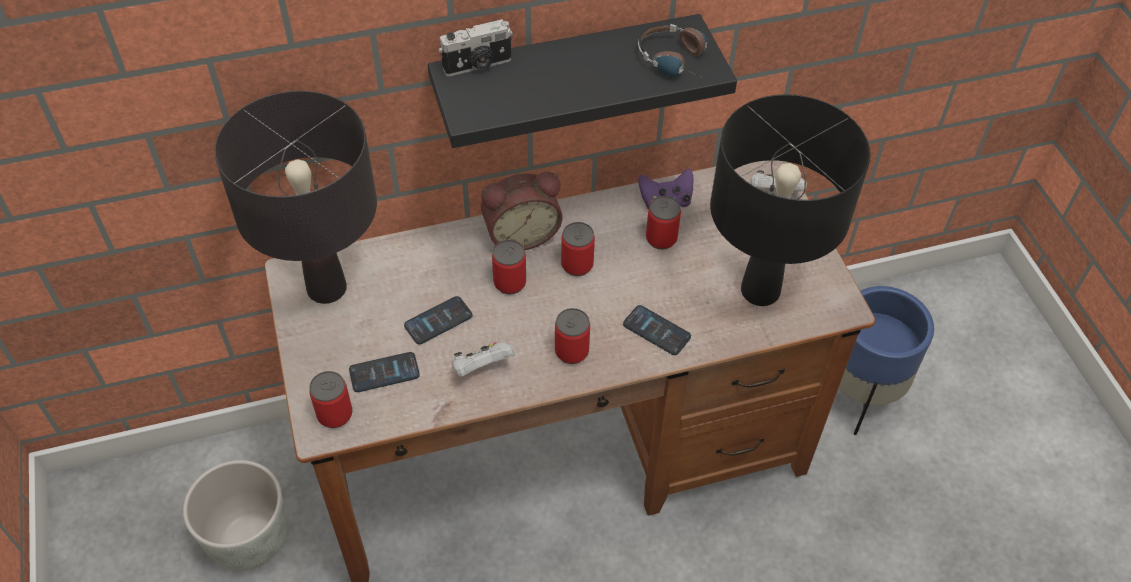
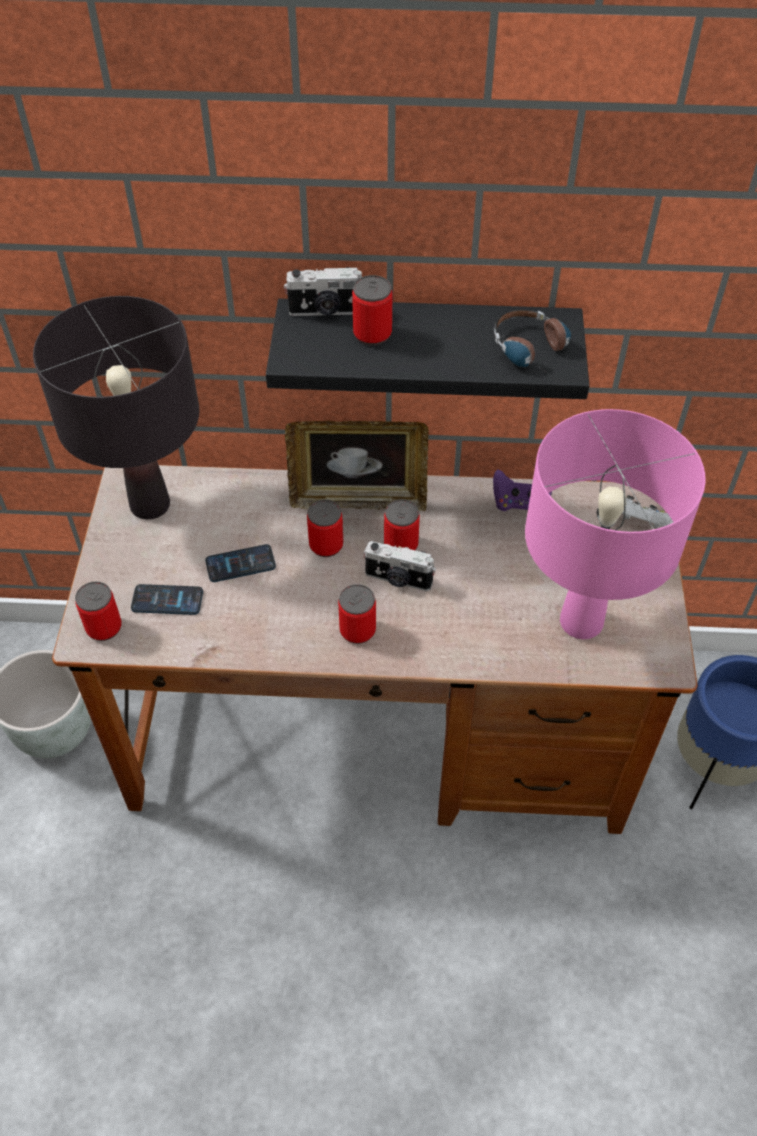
camera: 20 degrees right, 0 degrees up
(481, 368) = (261, 622): white game controller -> none
(520, 233) = (358, 499): alarm clock -> picture frame
(588, 296) = (398, 580): none -> camera
(656, 331) = (453, 633): phone -> none
(661, 238) = (499, 540): can -> can (372, 334)
(760, 290) = (581, 621): black table lamp -> pink table lamp

